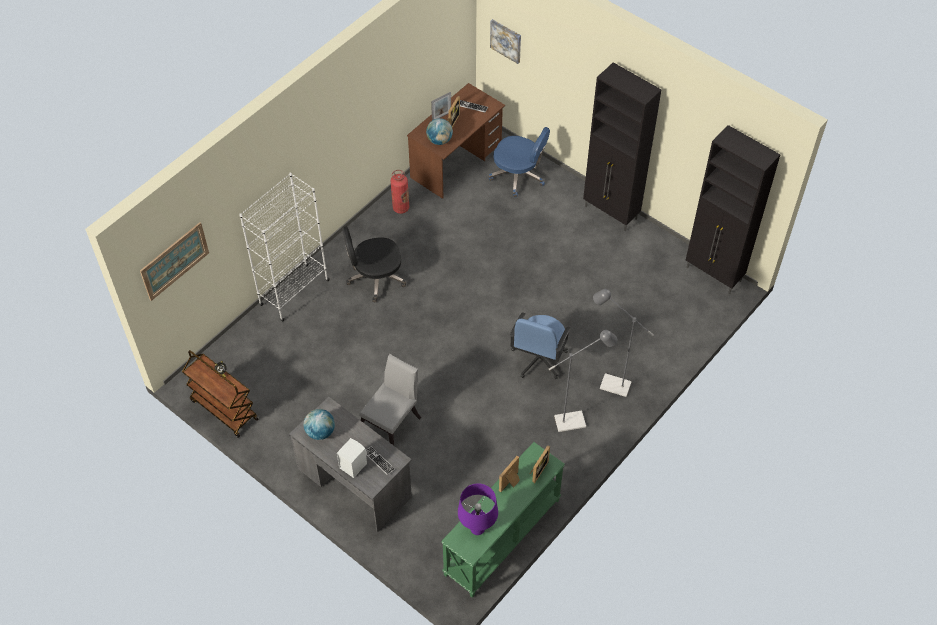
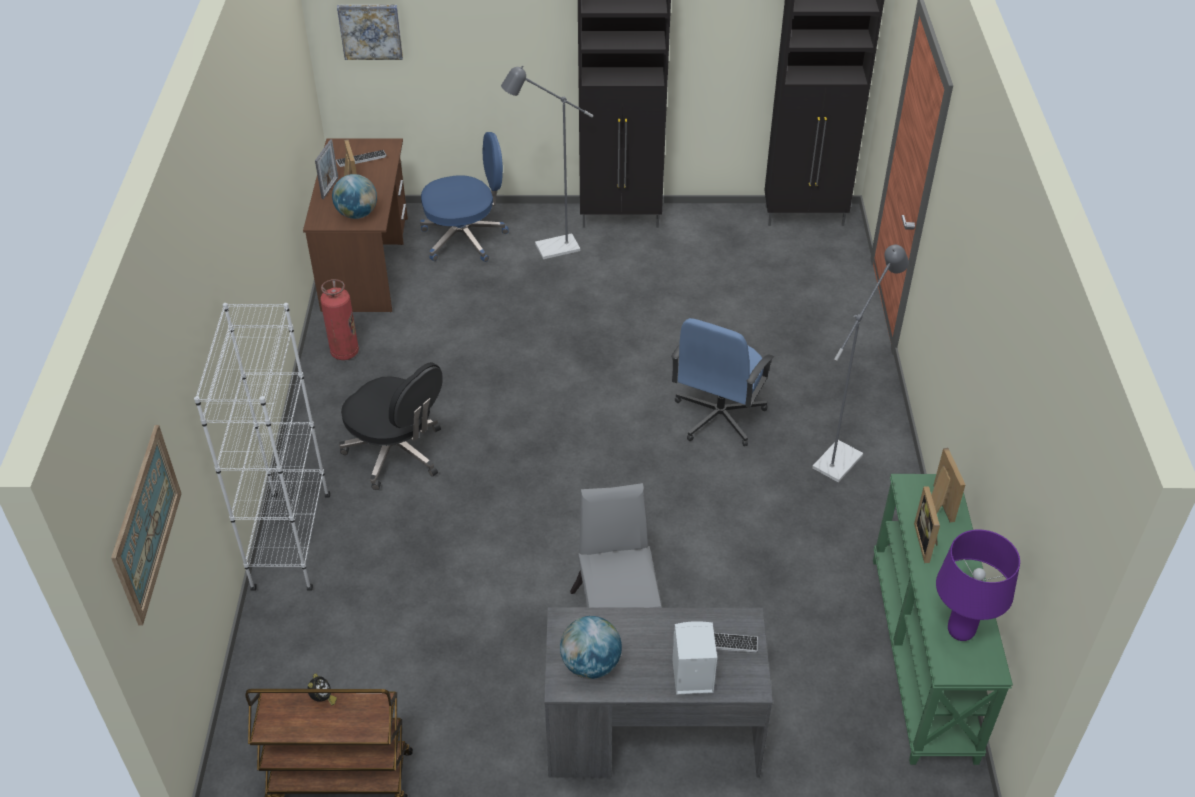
camera: 40 degrees left, 10 degrees down
(375, 278) = (397, 453): black office chair -> black office chair turned 90 degrees counterclockwise
(538, 359) = (718, 417): blue office chair -> blue office chair turned 45 degrees clockwise
(609, 384) = (831, 391): grey floor lamp -> grey floor lamp (549, 249)

